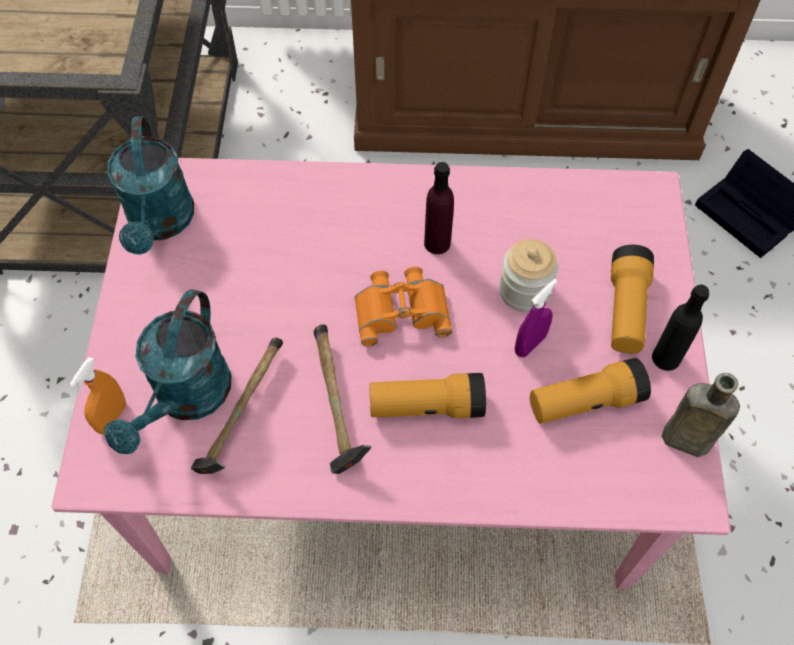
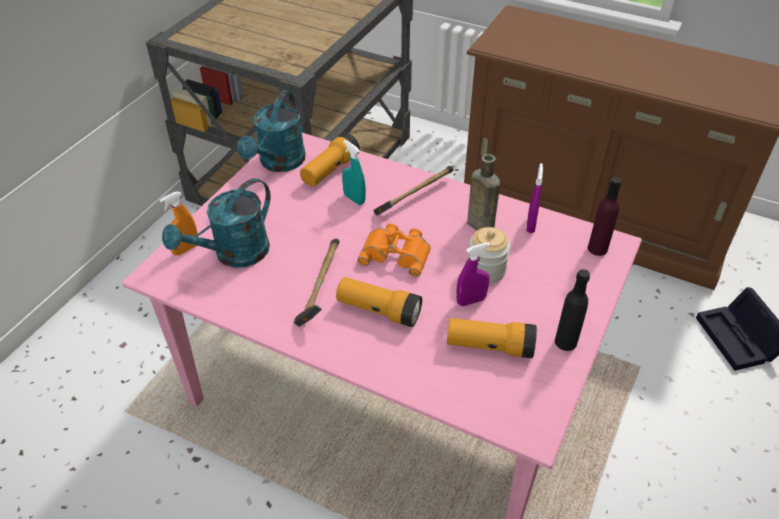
camera: 25 degrees right, 15 degrees down
(241, 416) = (260, 274): hammer -> hammer (413, 199)
(299, 244) = (354, 199): none -> turquoise spray bottle
(437, 243) = (443, 225): purple bottle -> purple bottle (597, 248)
(543, 201) = (531, 225): none -> purple spray bottle
(626, 309) = (552, 304): flashlight -> flashlight (330, 170)
(682, 439) = (548, 394): brown bottle -> brown bottle (478, 224)

